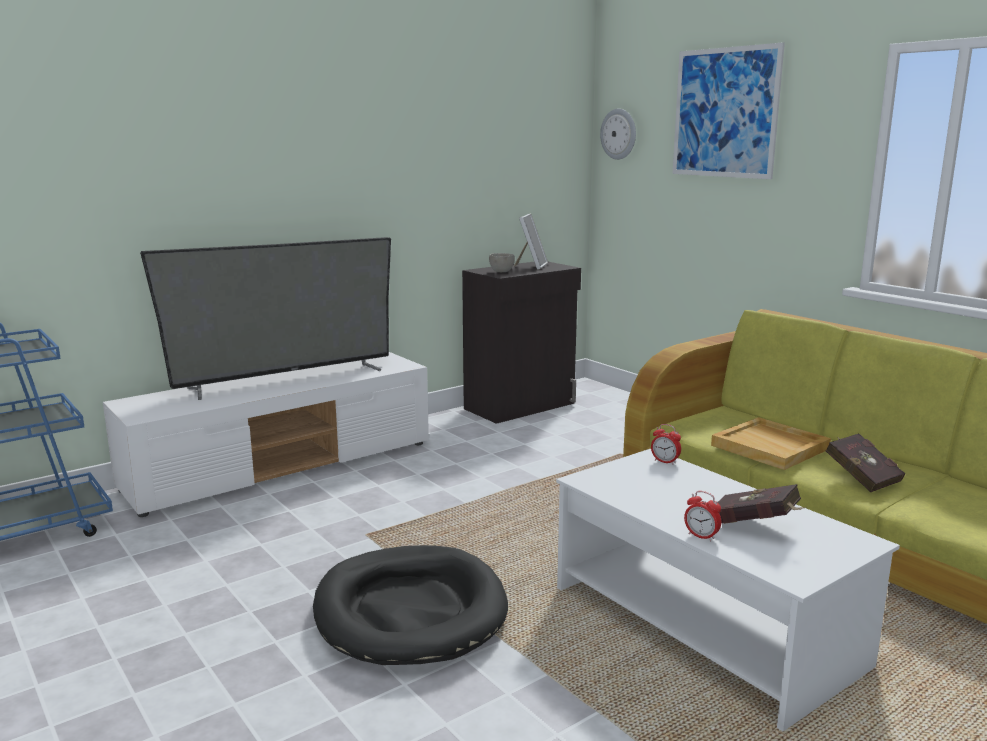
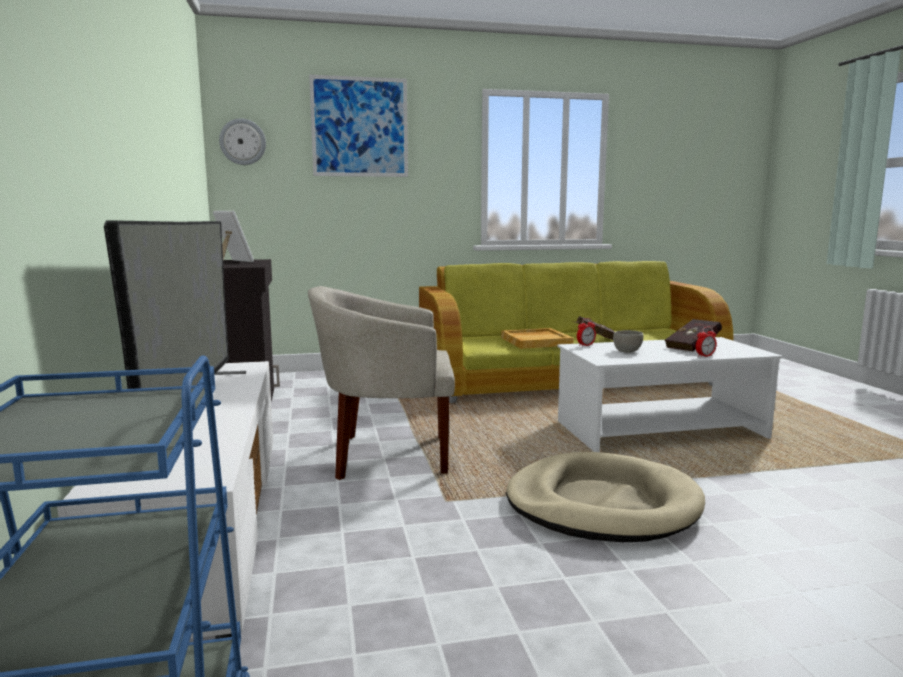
camera: 65 degrees left, 5 degrees down
(410, 611) = (602, 504): black dog bed -> beige dog bed
(450, 489) = (387, 455): none -> beige armchair
(502, 271) = (236, 265): grey bowl -> grey bowl (627, 351)

